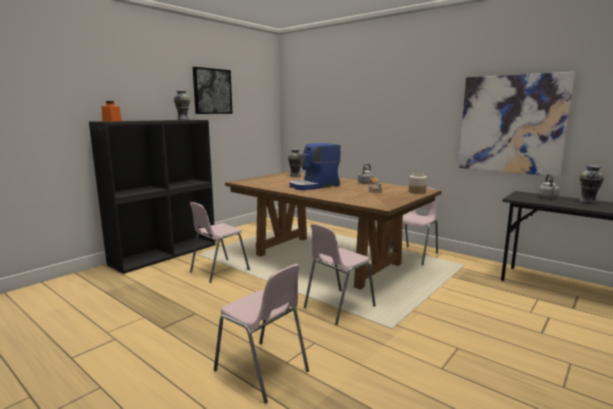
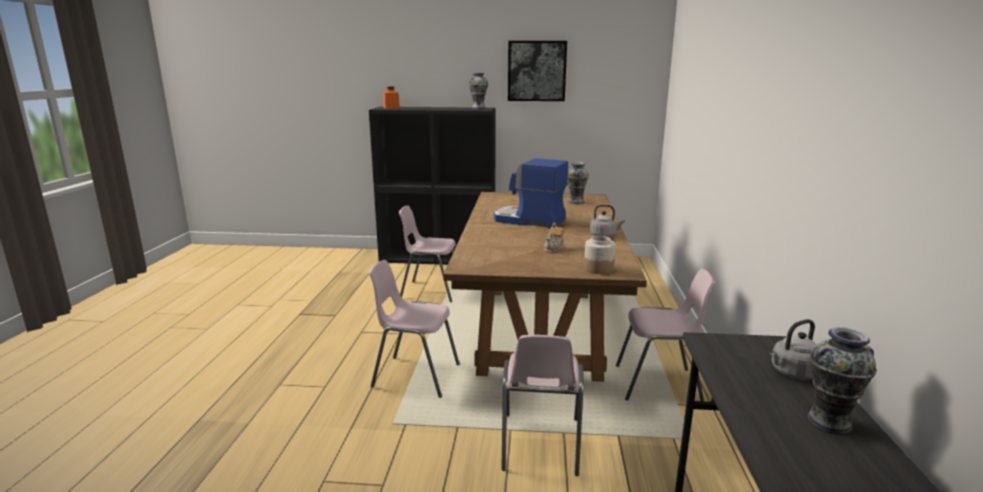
camera: 55 degrees right, 5 degrees up
(262, 371) = (258, 378): pink chair -> pink chair (539, 444)
(511, 124) = (825, 181): picture -> none

